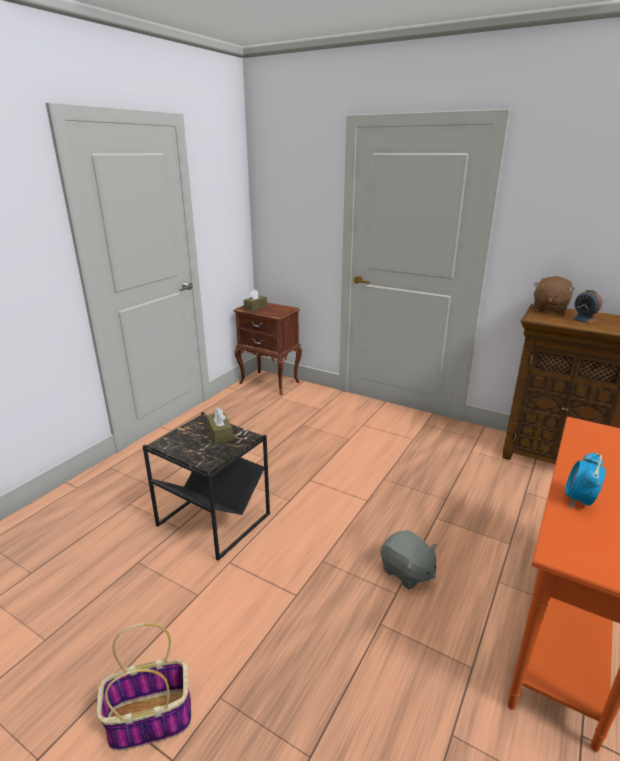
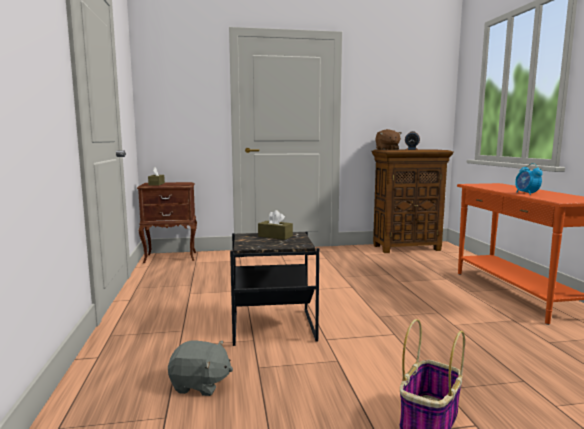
camera: 40 degrees left, 15 degrees down
(407, 572) = (426, 303): grey plush toy -> grey plush toy (200, 384)

